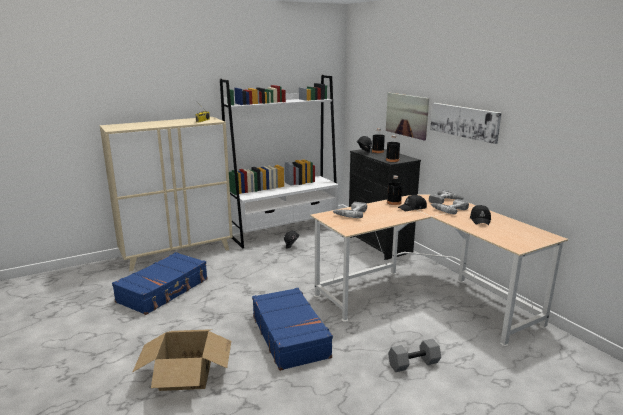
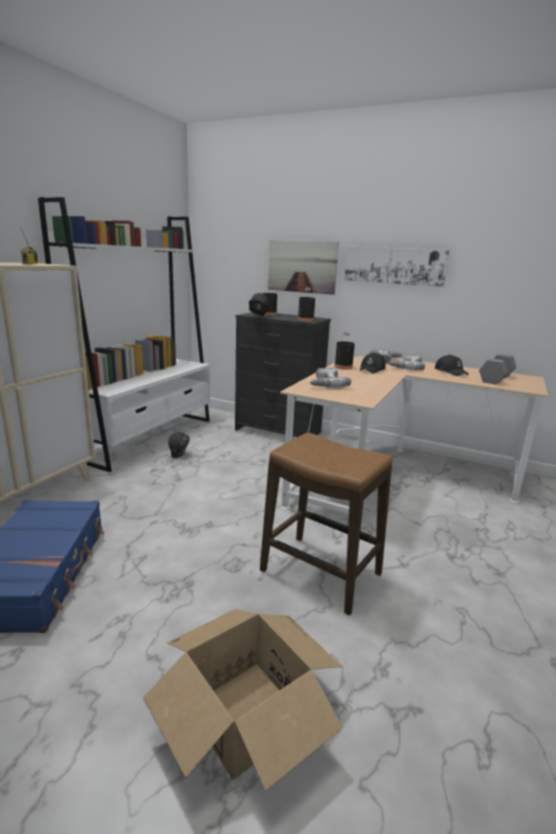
camera: 35 degrees left, 0 degrees up
(290, 336) = (320, 572): blue suitcase -> stool
(413, 364) = (483, 553): grey dumbbell -> grey dumbbell (496, 379)

